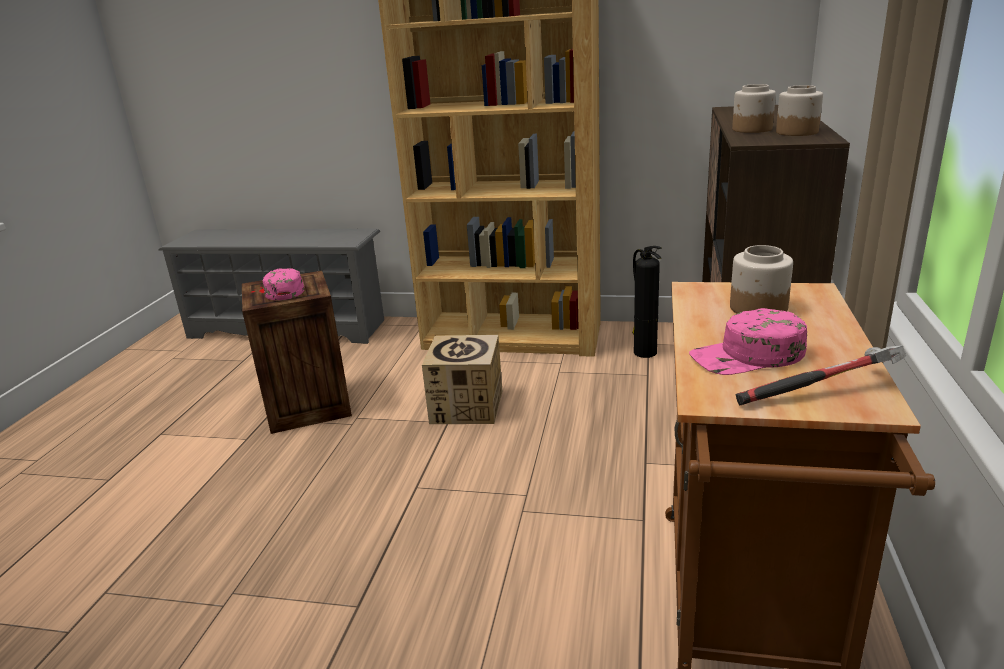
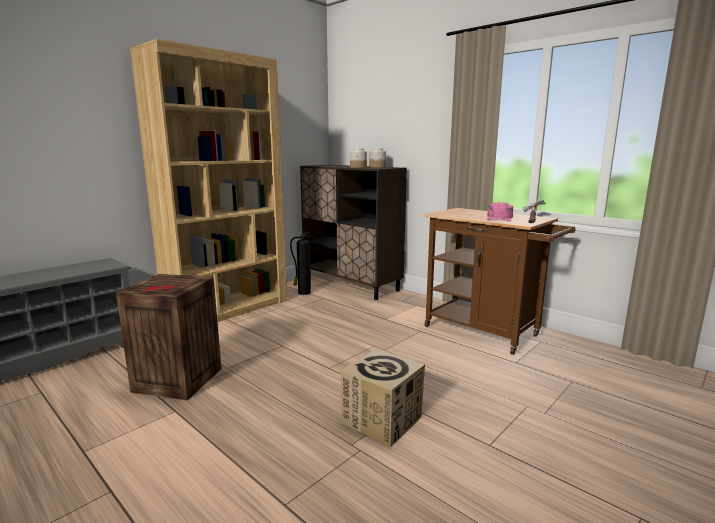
camera: 60 degrees left, 10 degrees down
(284, 290) = (169, 284): pink cap -> none
(467, 407) = (276, 337): cardboard box -> cardboard box (382, 420)
(757, 308) = (464, 213): jar -> none

